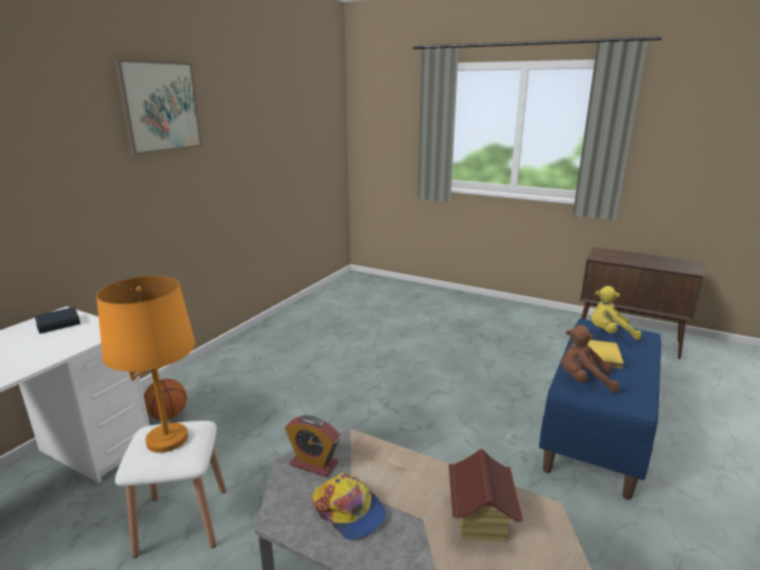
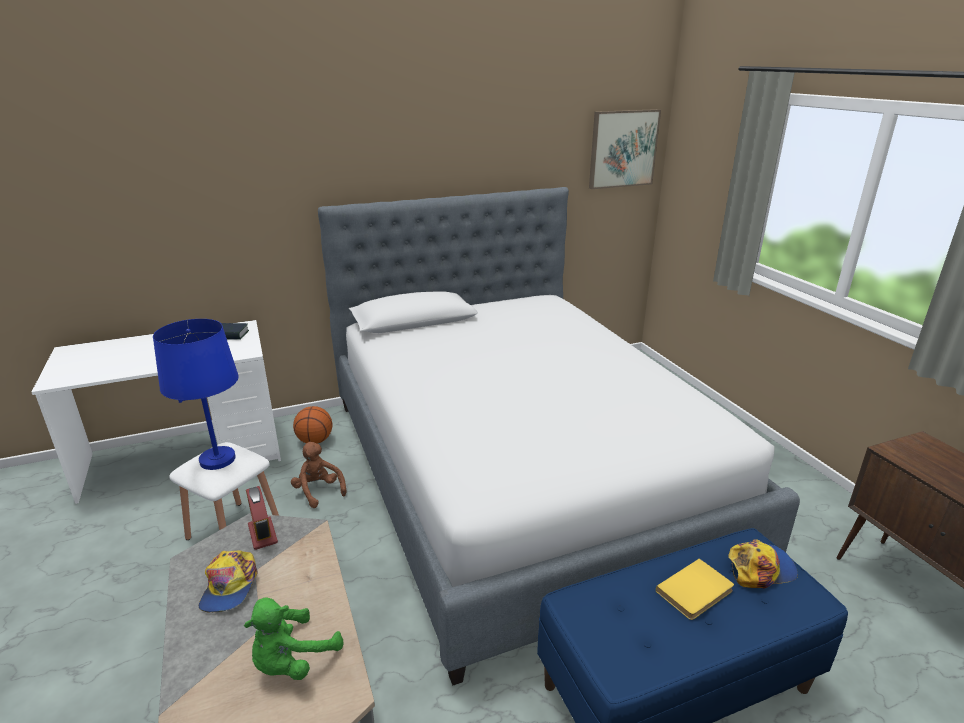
camera: 40 degrees right, 5 degrees up
(159, 107) = (371, 146): picture -> picture (623, 149)
(167, 439) = (217, 459): orange table lamp -> blue table lamp
(372, 368) = (518, 475): none -> bed
(480, 519) = (292, 661): toy house -> green plush toy
(583, 381) = (610, 604): brown plush toy -> brown plush toy (318, 491)
(609, 333) = (760, 568): yellow plush toy -> cap

